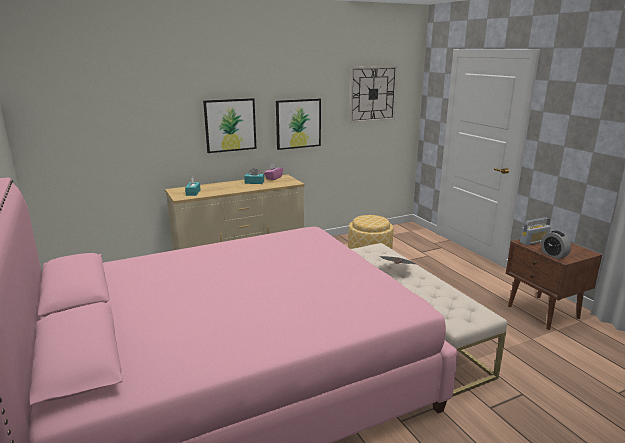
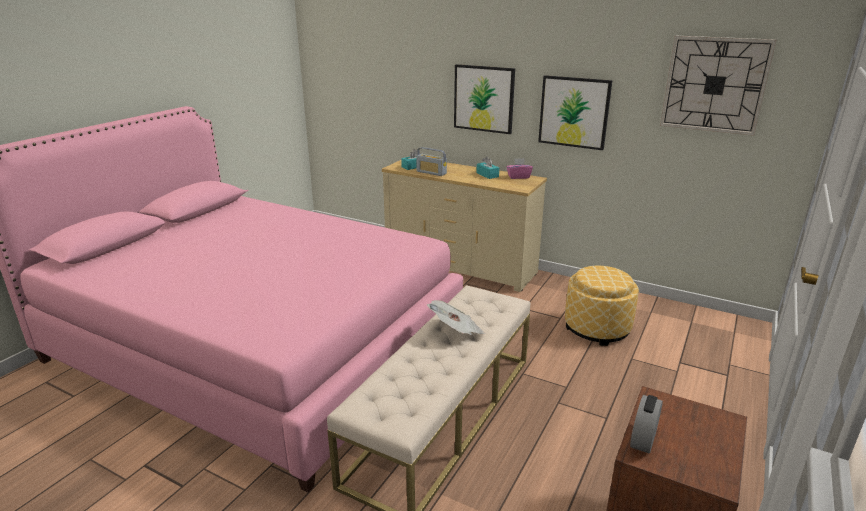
camera: 55 degrees right, 5 degrees up
(534, 241) = (676, 409): radio -> radio (431, 172)

